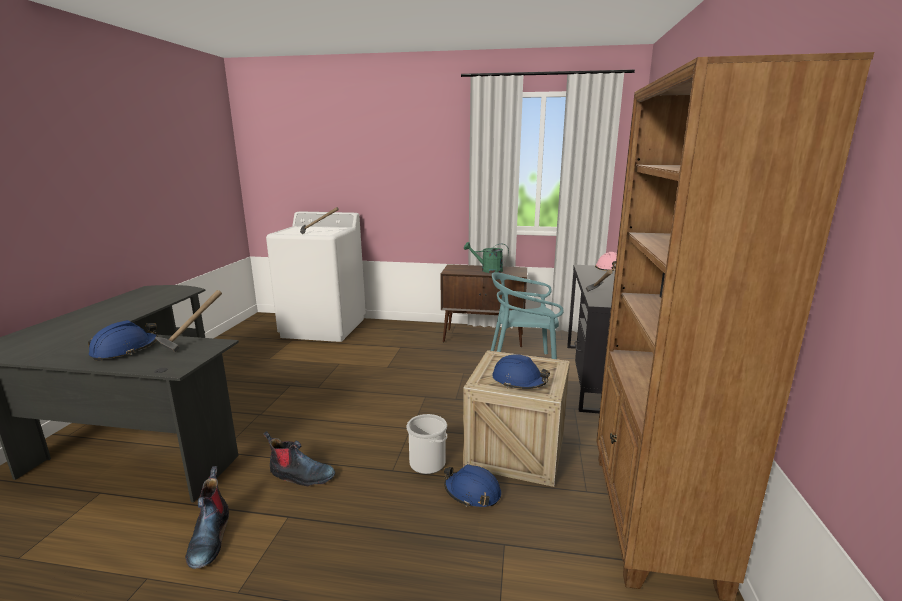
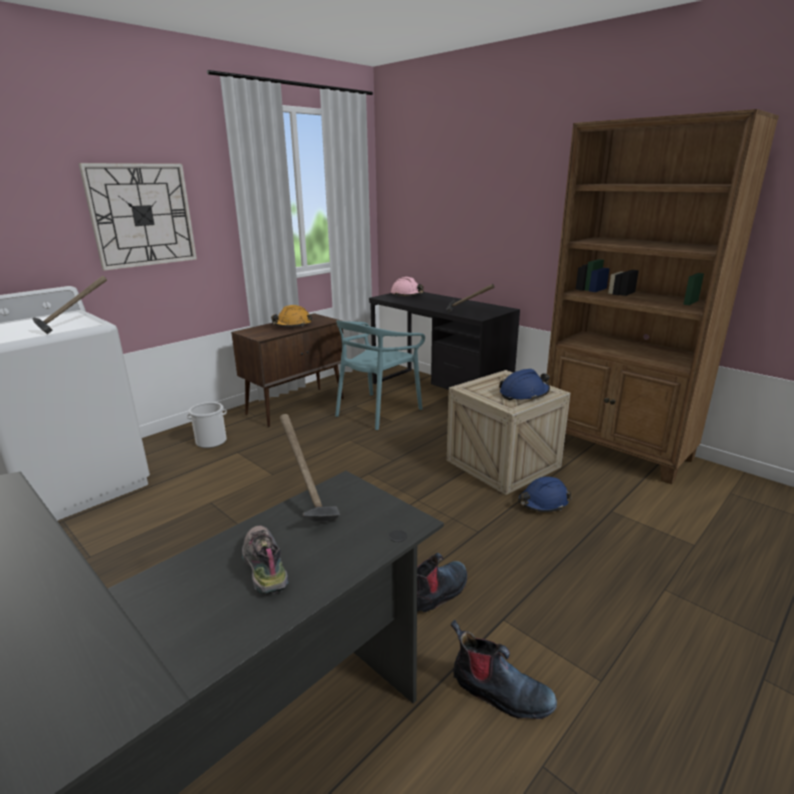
camera: 55 degrees left, 5 degrees up
(125, 350) = (263, 566): blue hard hat -> shoe
(407, 174) = (142, 215): none -> wall clock
(428, 463) = (484, 509): bucket -> bucket (211, 441)
(487, 270) = (292, 325): green watering can -> orange hard hat

